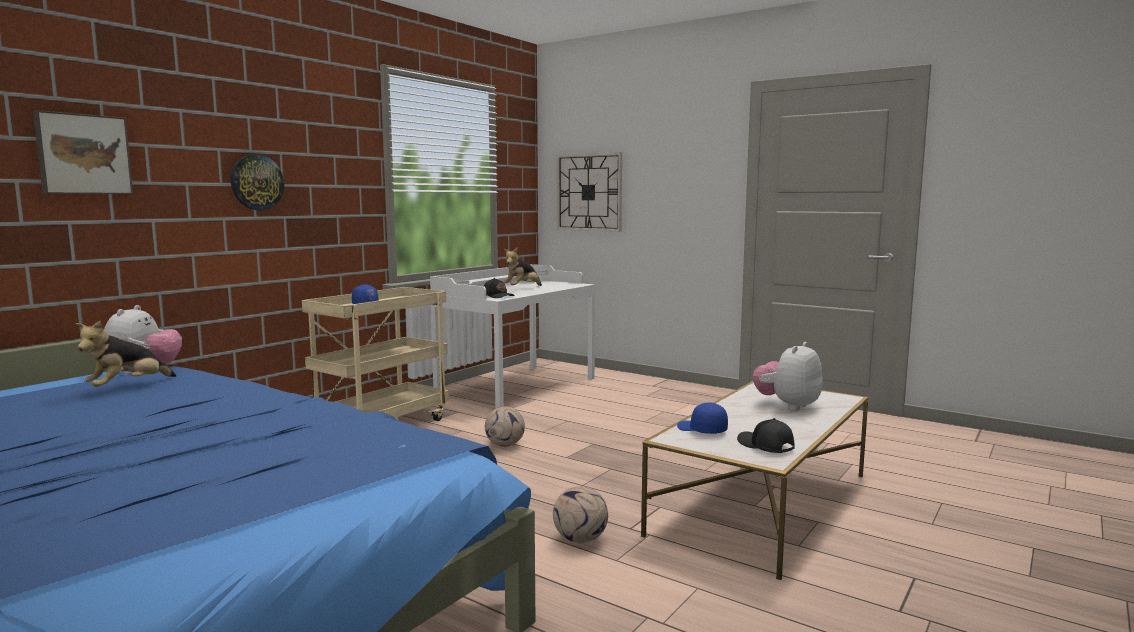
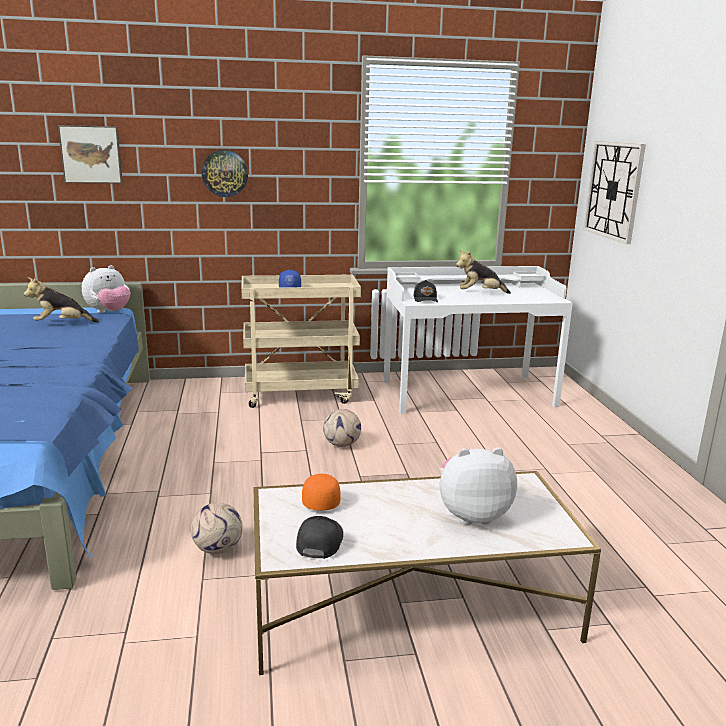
camera: 45 degrees right, 10 degrees up
(701, 430) = (320, 499): blue cap -> orange cap

